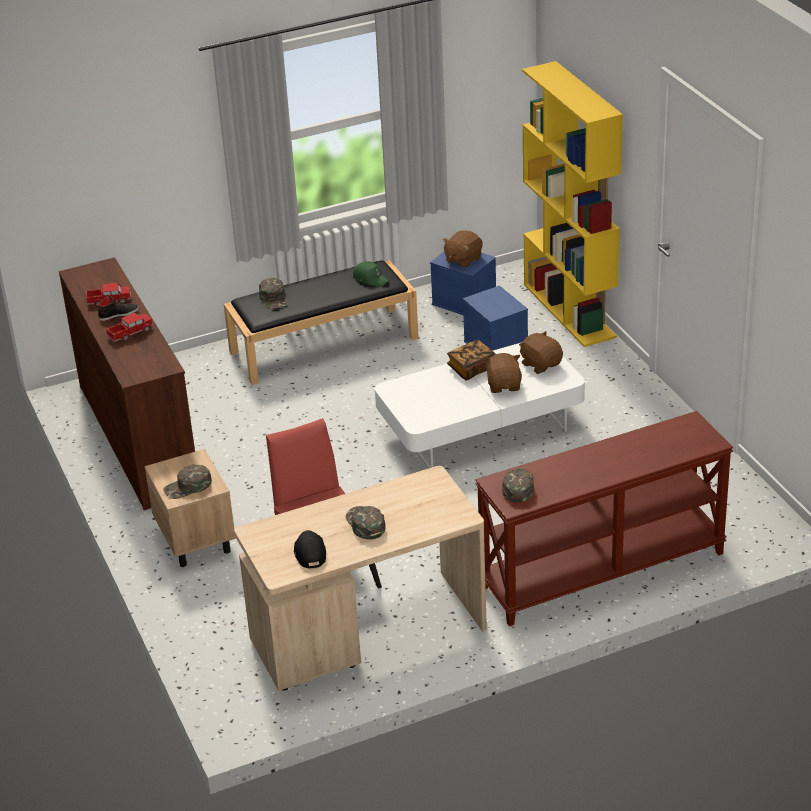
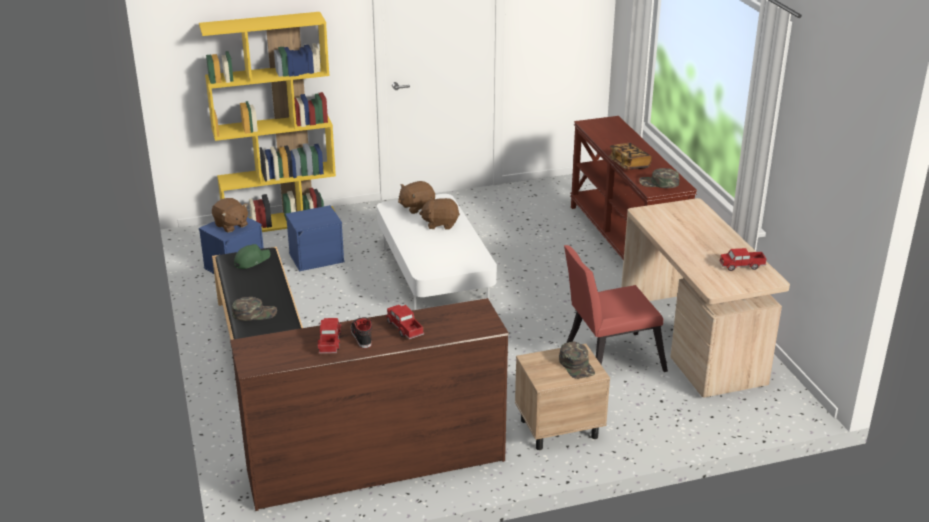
camera: 85 degrees left, 5 degrees down
(309, 553) = (742, 266): black cap -> toy truck
(365, 524) = (703, 241): green cap -> none
(472, 368) = (410, 235): book -> book (629, 164)

